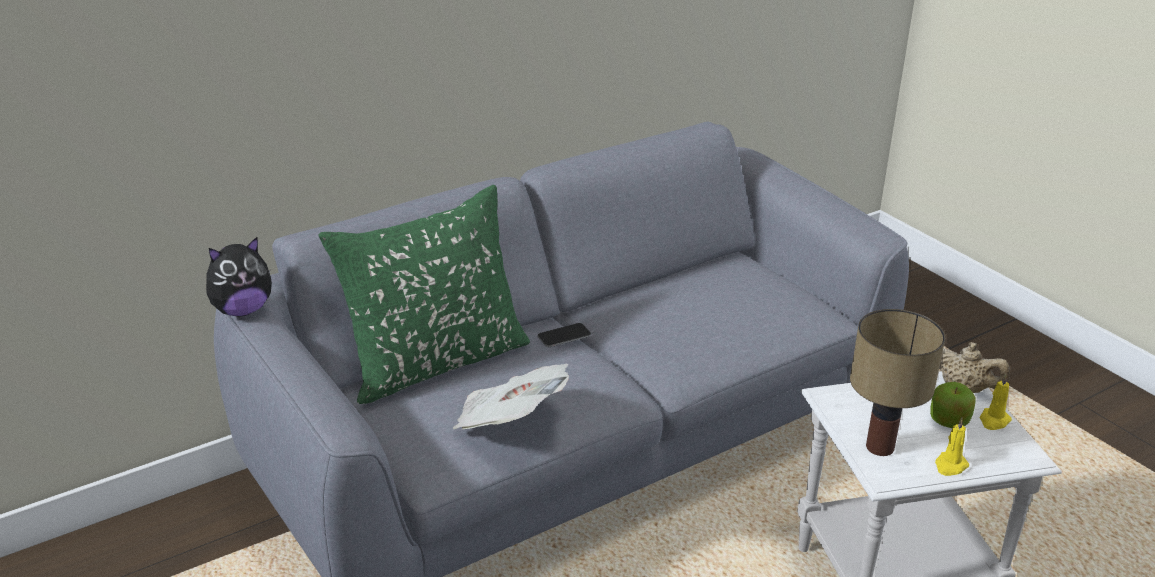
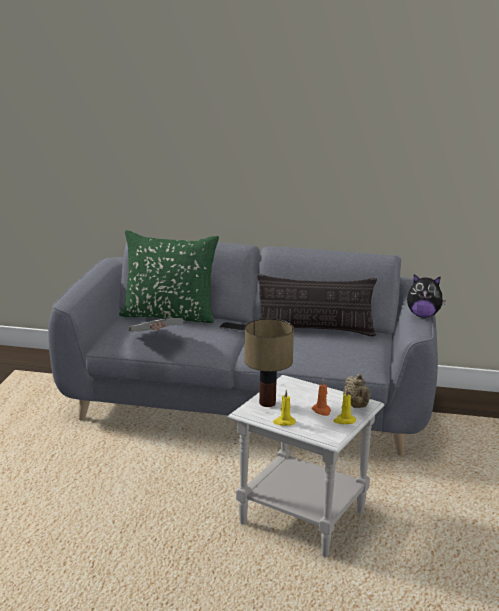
camera: 45 degrees right, 10 degrees down
(242, 310) = (103, 262): plush toy -> plush toy (423, 315)
(669, 288) = (314, 331): none -> pillow
(949, 420) = (322, 411): apple -> orange candle

